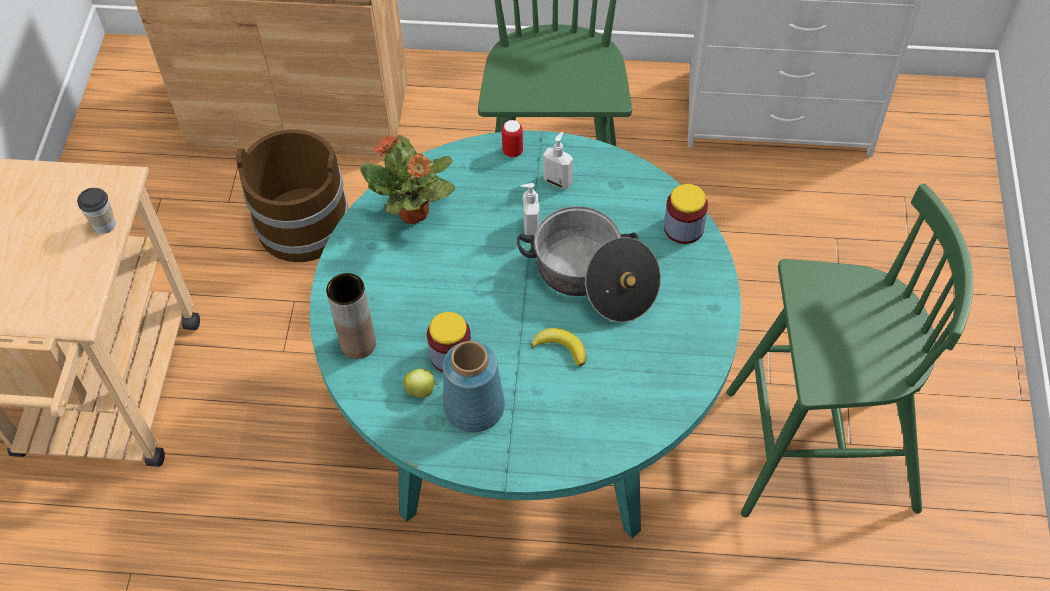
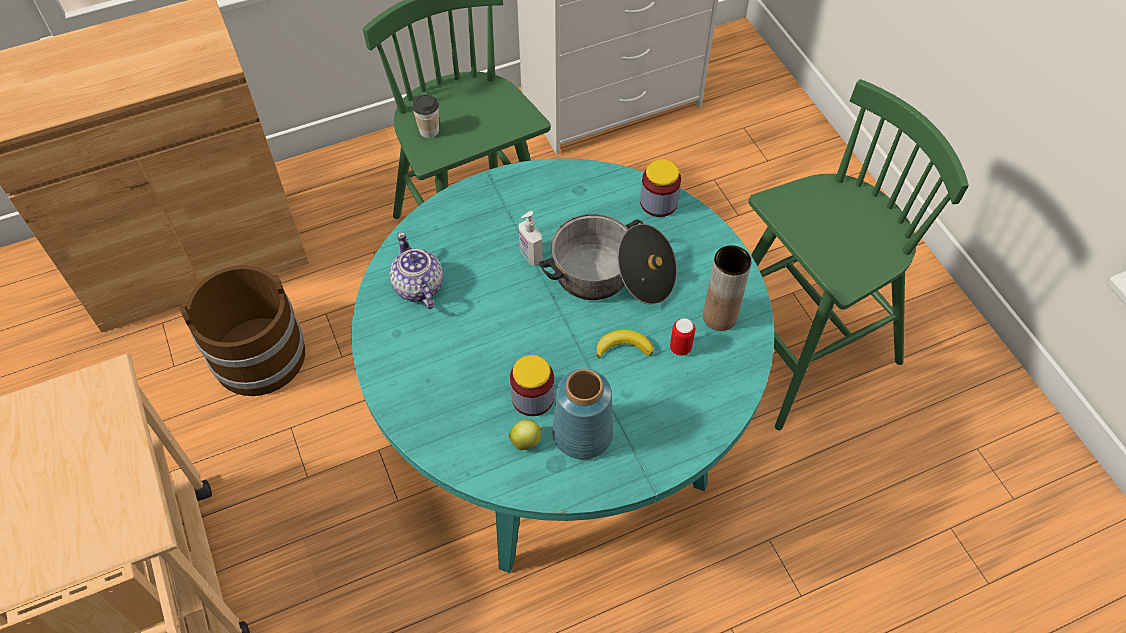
camera: 30 degrees left, 0 degrees up
(104, 225) = (117, 427): cup -> cup (429, 131)
(358, 344) = (441, 426): brown vase -> brown vase (719, 317)
(414, 213) = (418, 287): potted plant -> teapot
(512, 151) = (472, 197): can -> can (680, 348)
(558, 181) = (528, 206): soap dispenser -> none

